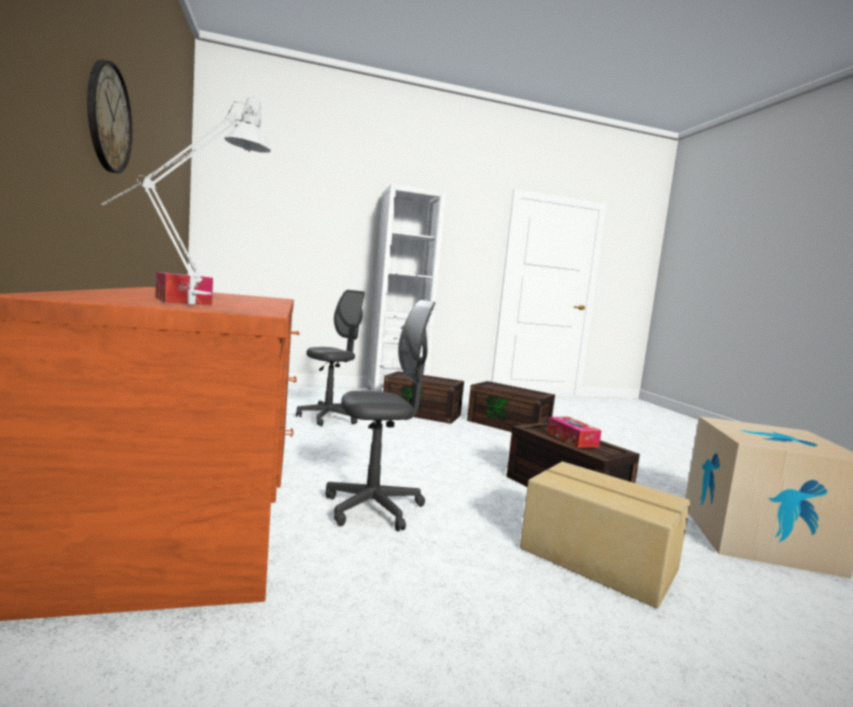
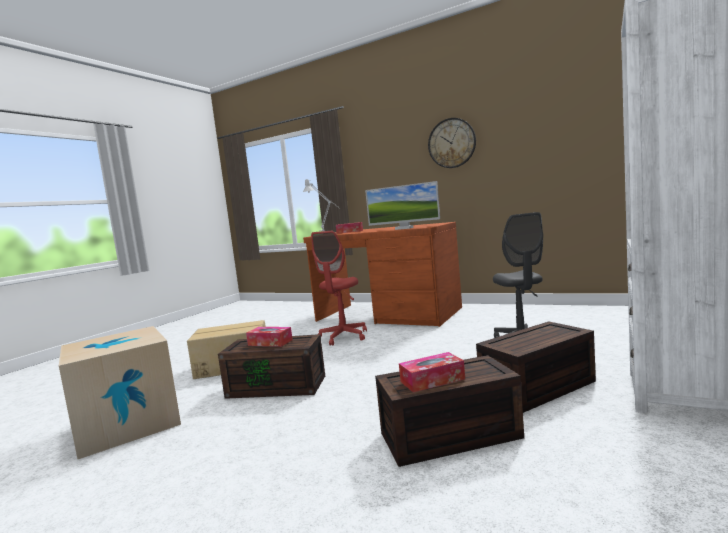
camera: 135 degrees right, 0 degrees up
(263, 298) = (404, 228): none -> monitor
(373, 508) = (343, 337): grey office chair -> red office chair
(522, 390) = (432, 380): none -> tissue box

